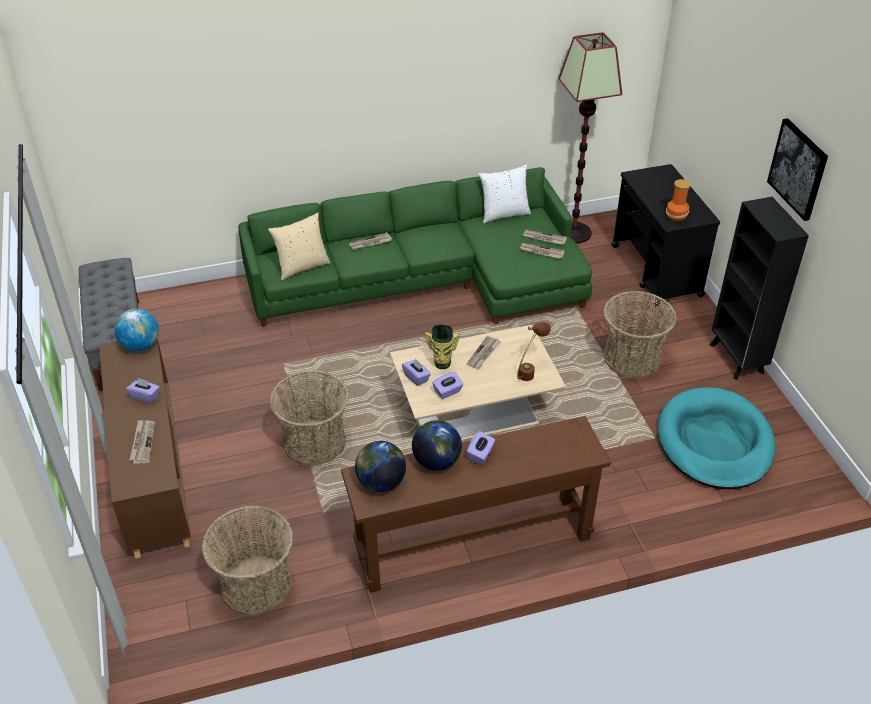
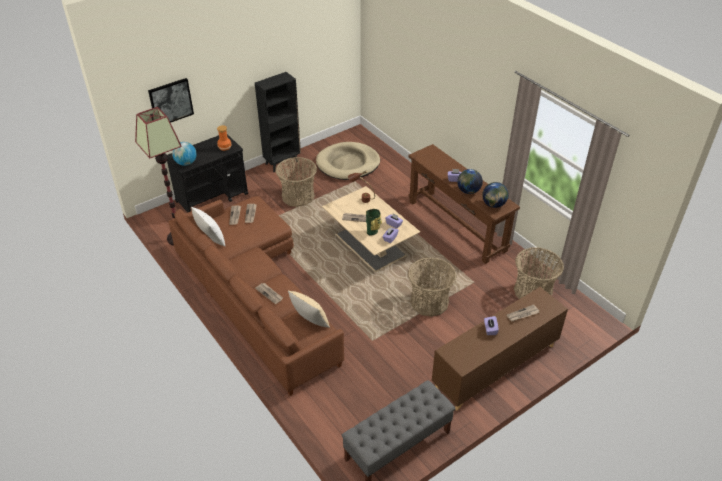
camera: 110 degrees left, 0 degrees up
(140, 346) = (450, 353): globe -> globe (186, 163)
(428, 280) = (256, 294): green sofa -> brown sofa
(714, 442) = (348, 163): turquoise dog bed -> beige dog bed
(798, 169) = (262, 55): picture -> picture (171, 102)

